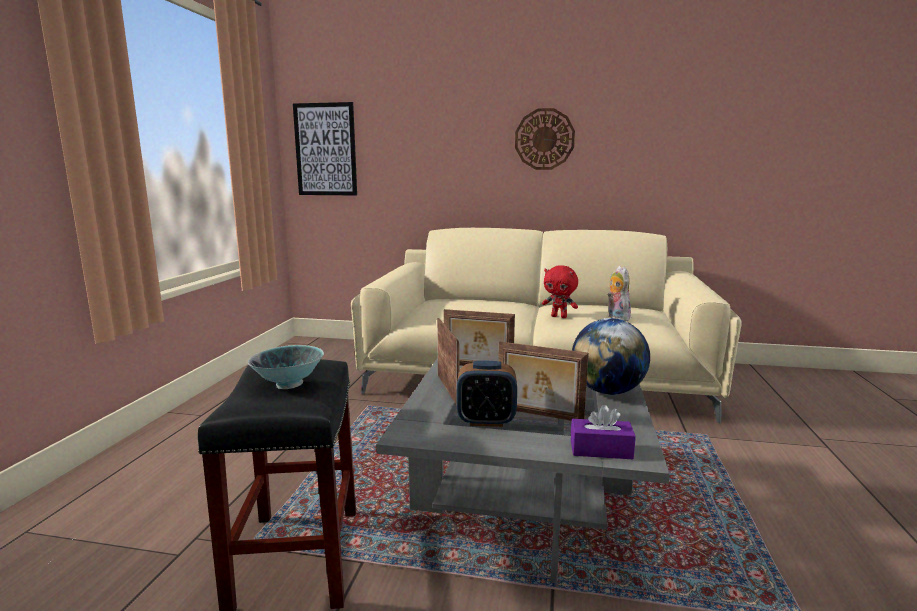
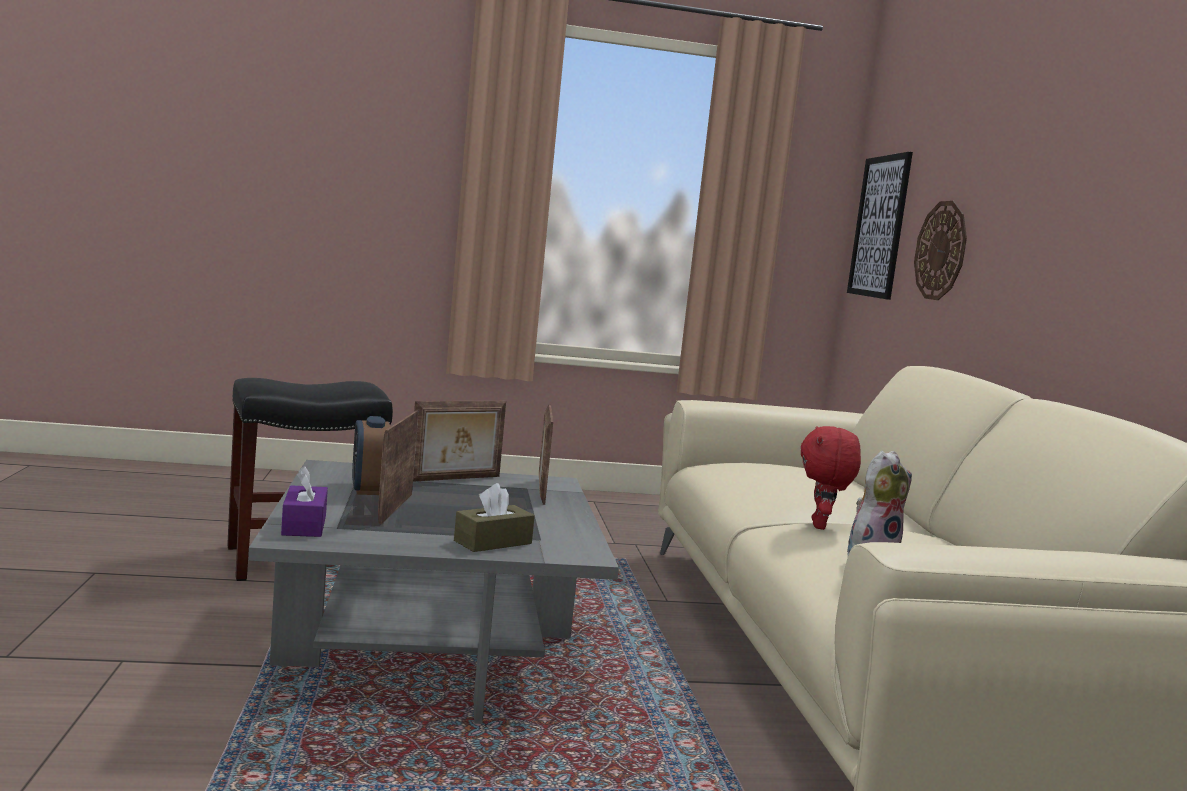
camera: 70 degrees right, 5 degrees down
(289, 384) = (311, 386): bowl -> none
(544, 139) = (1102, 207): wall clock -> wall clock (941, 250)
(607, 391) = (493, 542): globe -> brown tissue box

